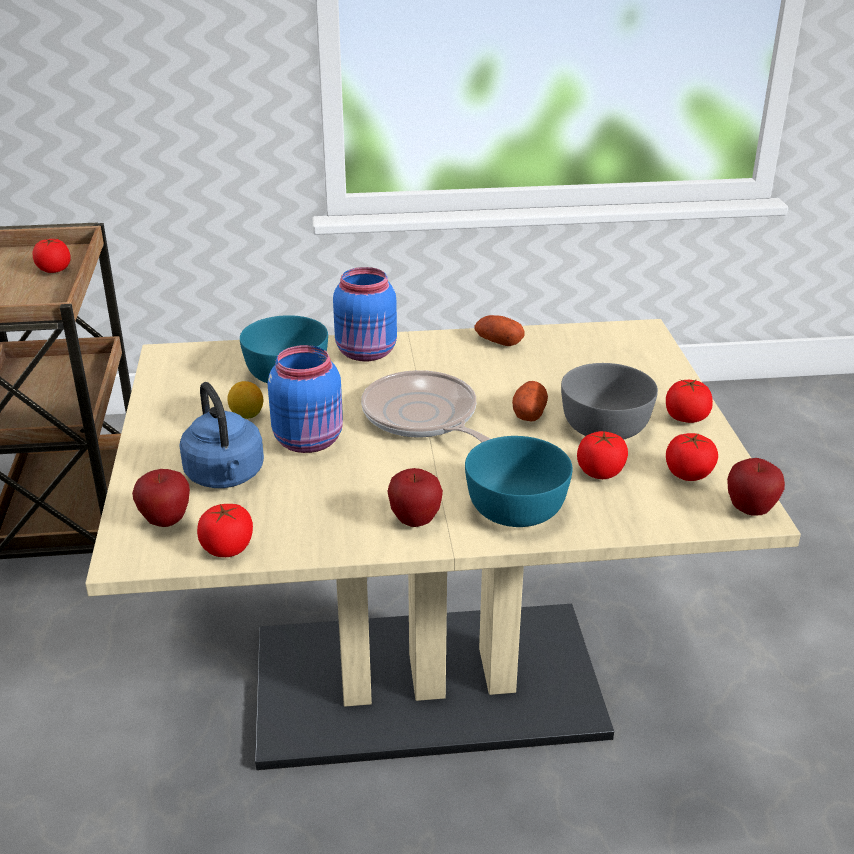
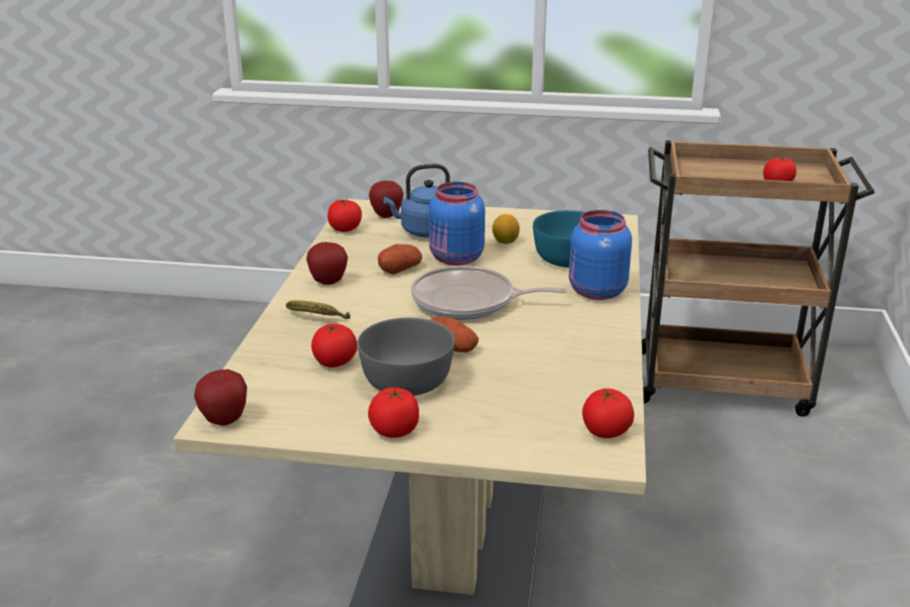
camera: 105 degrees right, 5 degrees down
(423, 417) = (469, 302): frying pan -> frying pan turned 150 degrees counterclockwise
(498, 342) = (602, 357): potato -> potato (400, 269)
(514, 507) = (316, 318): turquoise bowl -> banana
(688, 474) = (300, 404): tomato -> tomato (606, 431)

